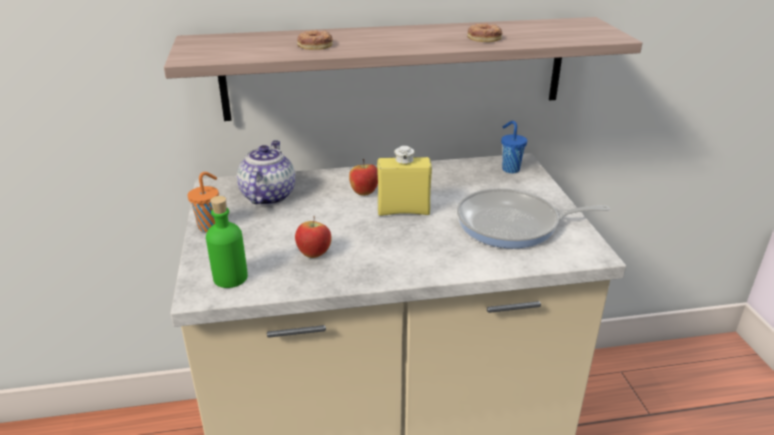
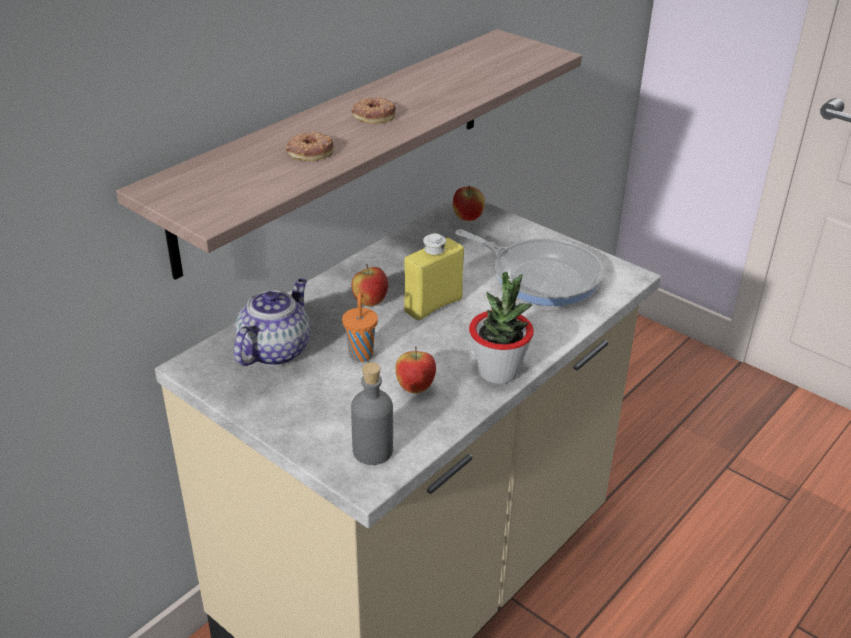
camera: 40 degrees left, 5 degrees up
(210, 226) = (266, 412): orange cup -> orange cup (361, 353)
(230, 278) = (373, 451): green bottle -> grey bottle
(268, 195) = (275, 350): teapot -> teapot turned 60 degrees clockwise
(385, 271) = (498, 372): none -> potted plant
(484, 37) = (451, 88): donut -> donut (374, 115)
(509, 169) = (468, 218): blue cup -> apple
(513, 224) = (541, 276): frying pan -> frying pan turned 105 degrees counterclockwise

